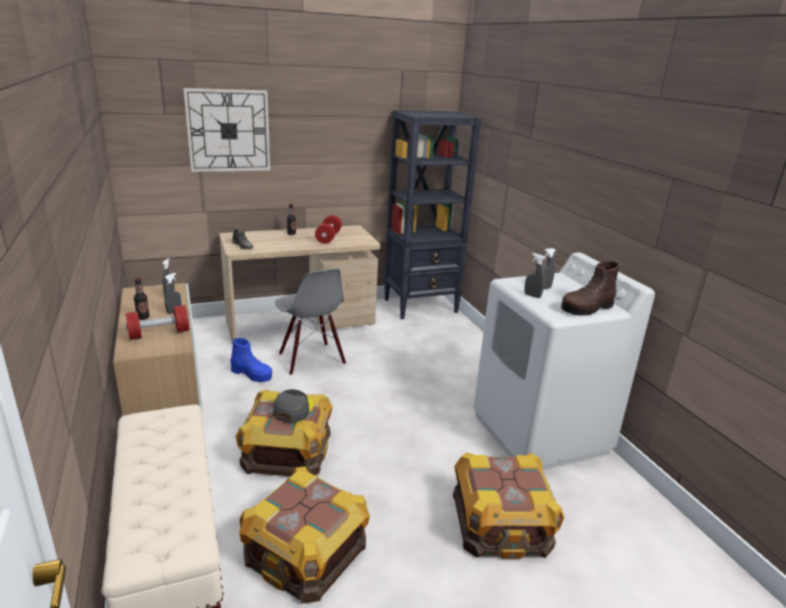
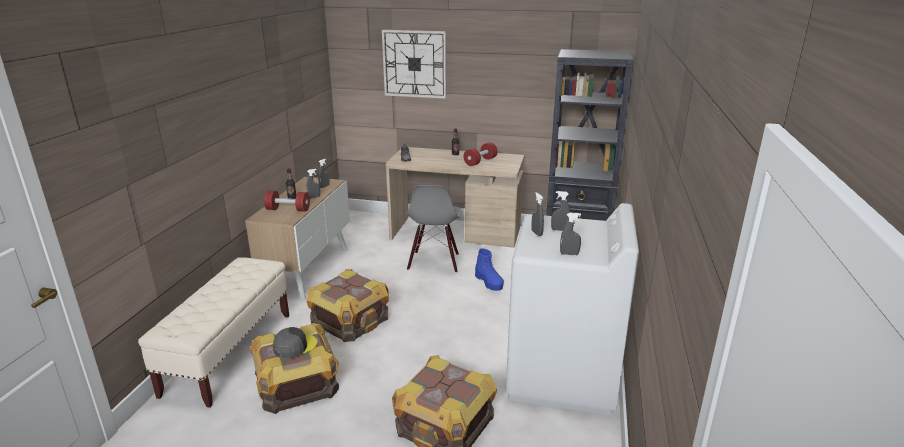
camera: 35 degrees right, 0 degrees up
(252, 374) = (381, 262): blue boot -> blue boot (489, 282)
(293, 409) = (351, 286): grey cap -> grey cap (295, 346)
(587, 308) = (569, 254): brown boot -> grey spray bottle

